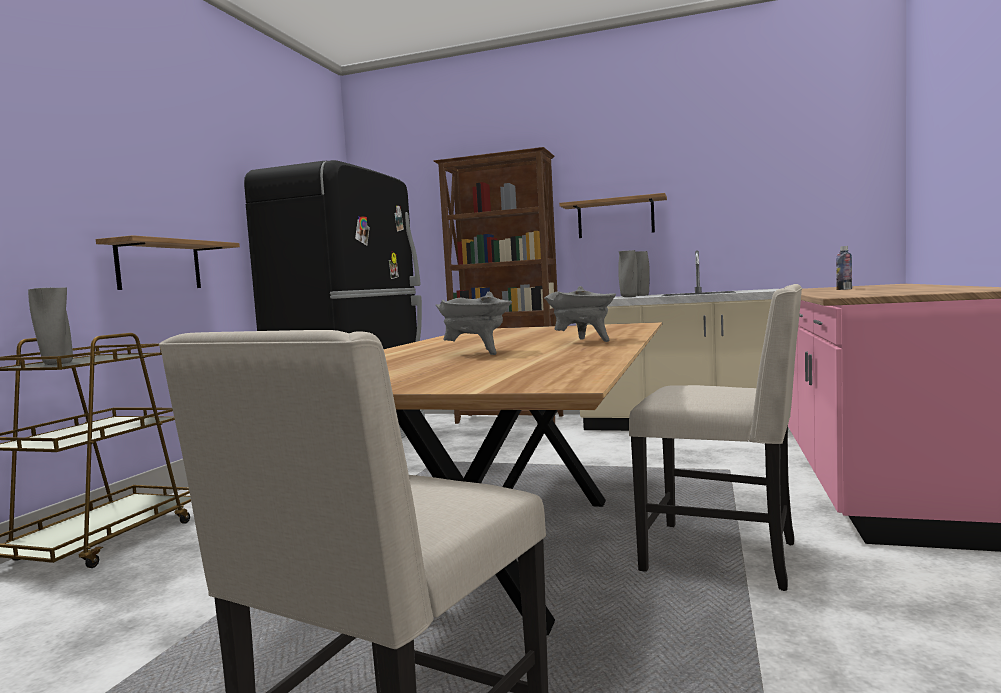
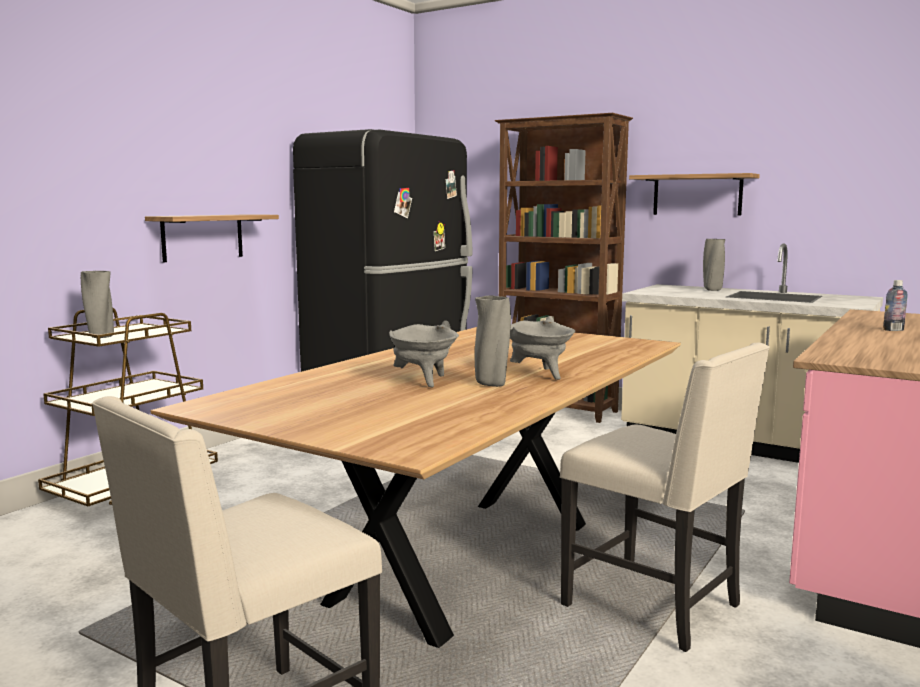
camera: 15 degrees right, 5 degrees up
(628, 297) = (690, 293): grey vase -> grey vase (491, 384)

